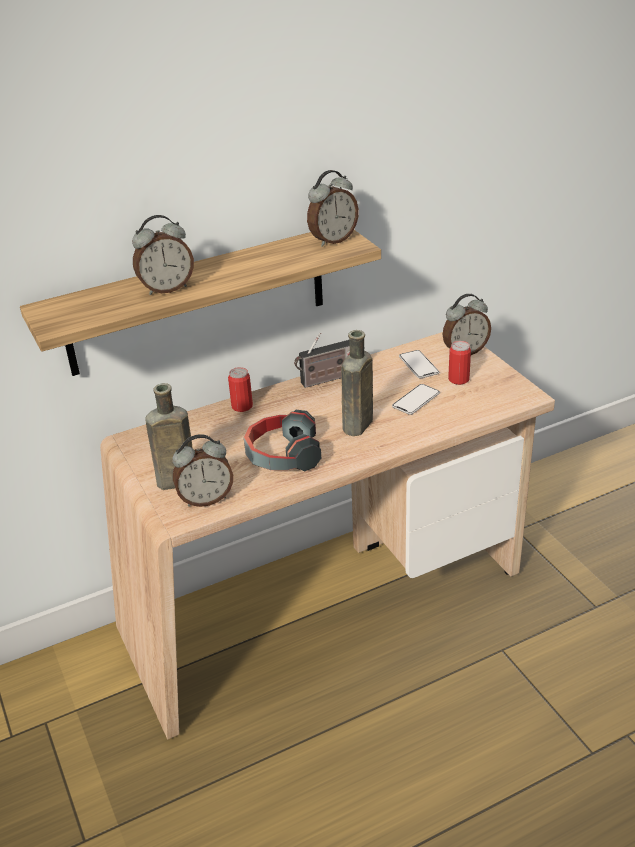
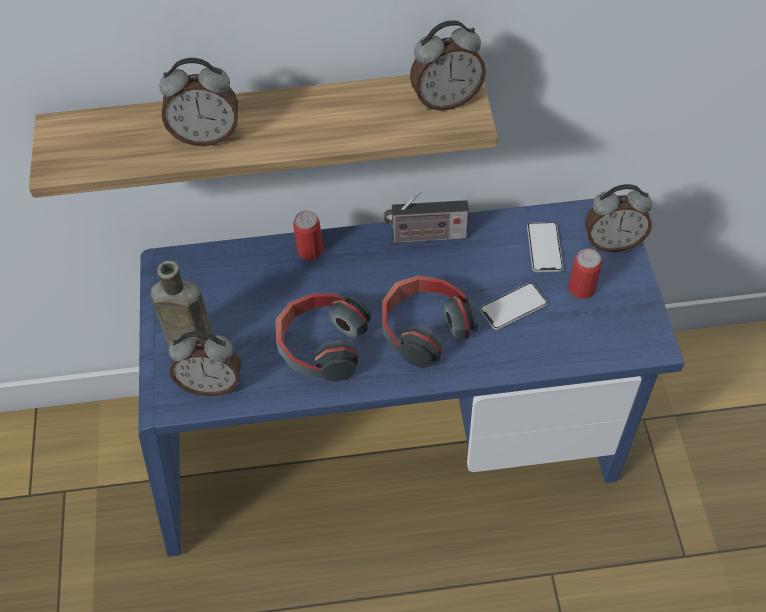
camera: 20 degrees right, 20 degrees up
(327, 606) = (389, 449): beige desk -> blue desk
(356, 427) = (424, 328): brown bottle -> headphones

